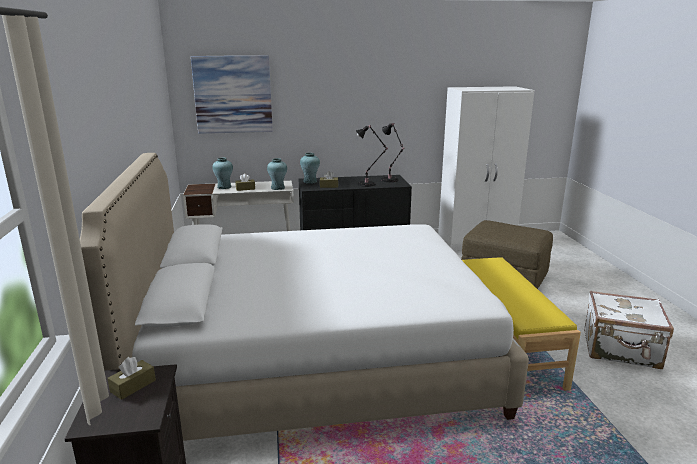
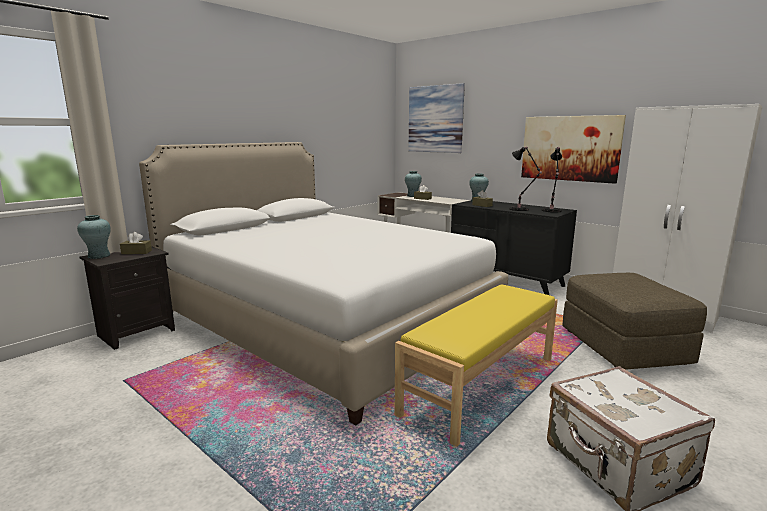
camera: 50 degrees right, 5 degrees down
(278, 188) = (445, 201): turquoise vase -> turquoise vase (99, 256)
(387, 121) = (570, 148): none -> picture

